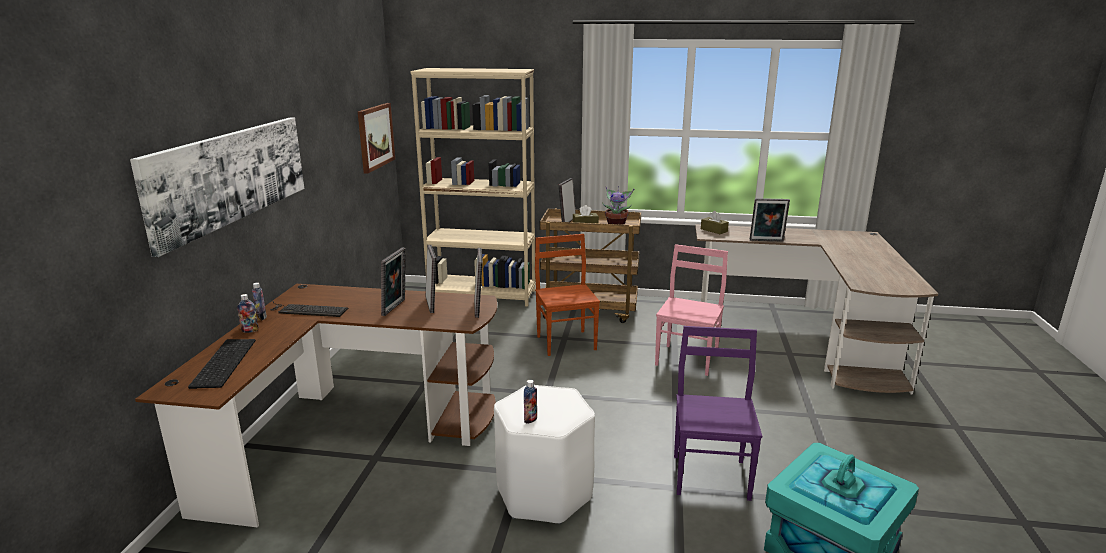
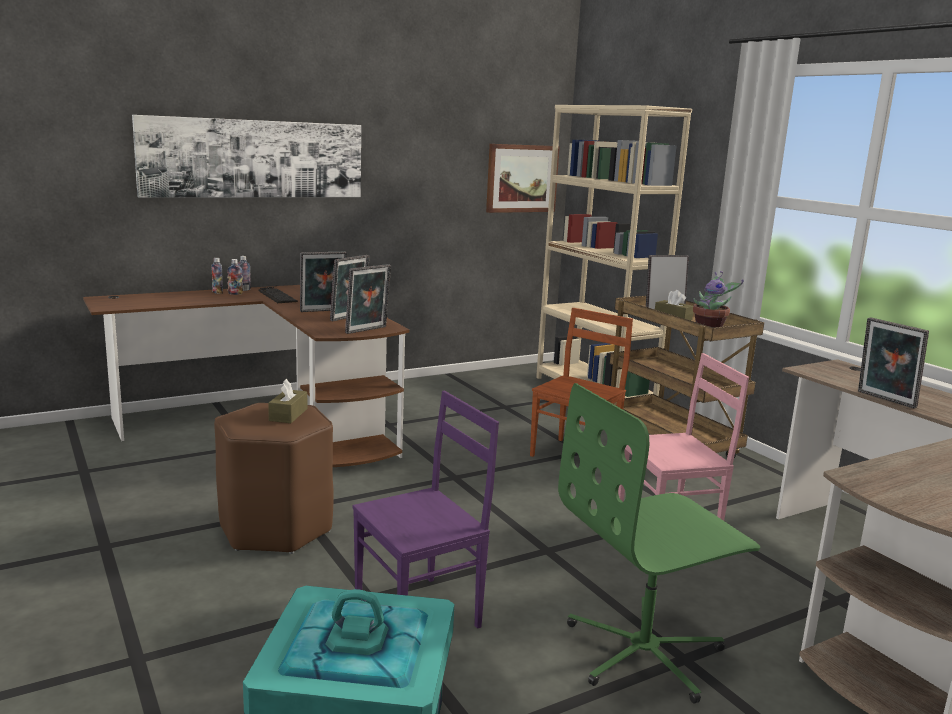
camera: 50 degrees right, 5 degrees down
(222, 362) = (157, 298): keyboard -> none
(530, 419) = (241, 418): bottle -> bottle (235, 294)
(544, 494) = (275, 529): white stool -> brown stool
(714, 230) = (838, 369): brown tissue box -> brown tissue box (288, 415)
(800, 423) = (645, 652): none -> green office chair

